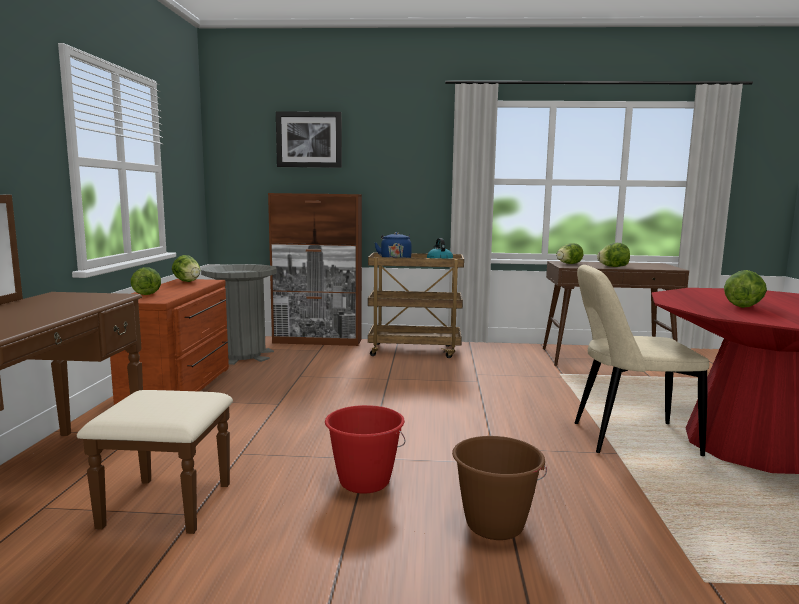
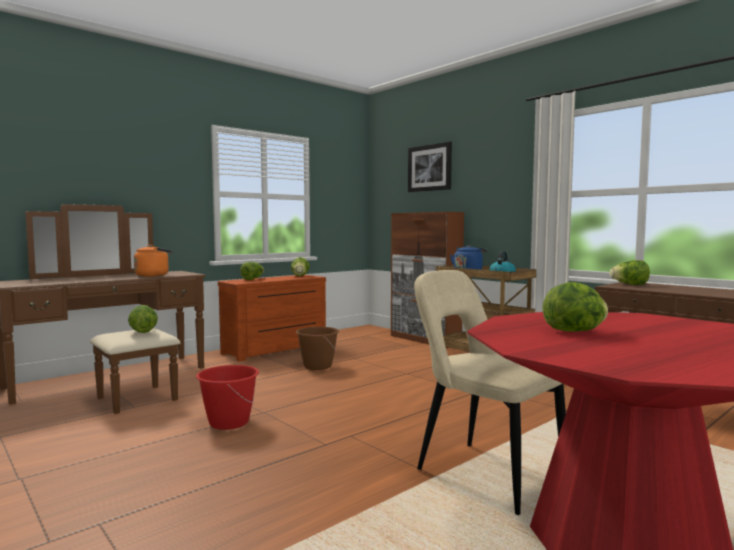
camera: 45 degrees right, 5 degrees down
(73, 305) = (154, 275): none -> orange kettle
(242, 355) = (354, 339): grey trash can -> none
(494, 525) = (224, 472): brown bucket -> brown bucket (317, 366)
(613, 266) = (675, 290): lettuce -> lettuce (143, 332)

